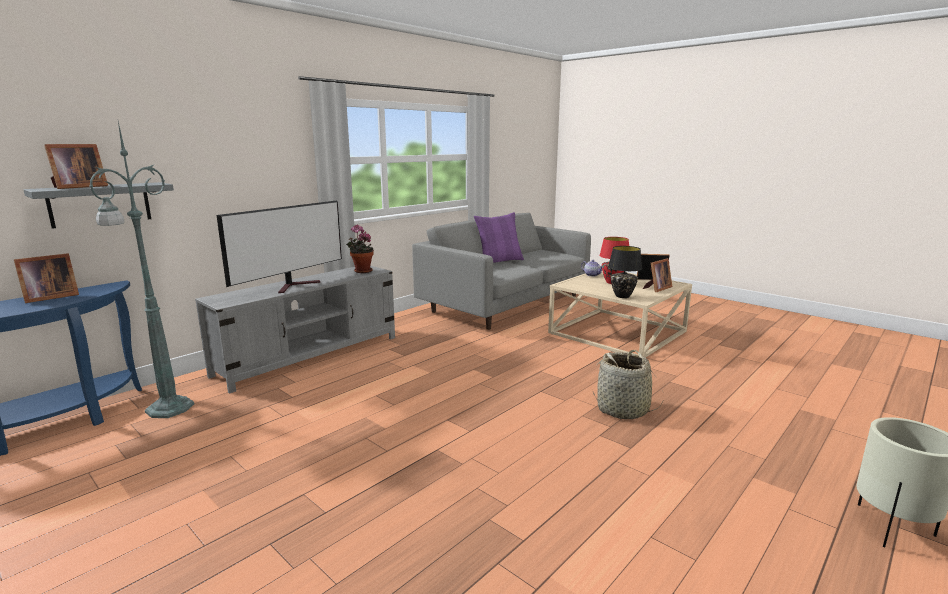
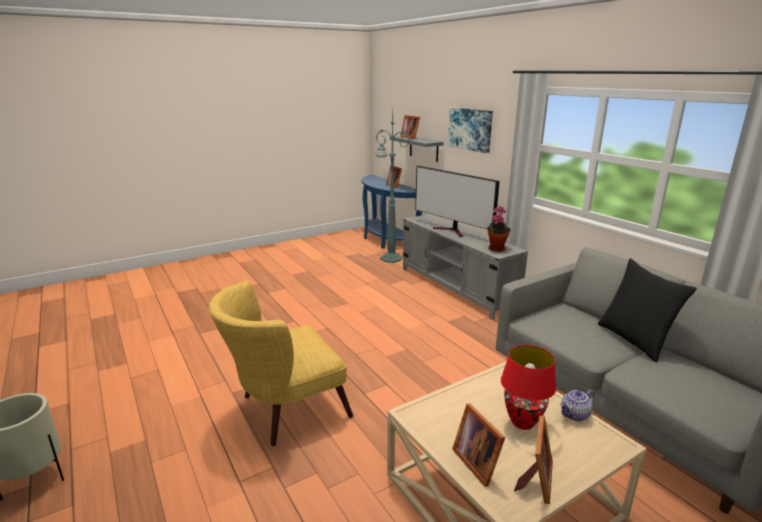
camera: 105 degrees right, 5 degrees up
(220, 154) = (470, 129): none -> picture
(499, 261) = (634, 340): purple pillow -> black pillow
(623, 296) = (437, 404): black table lamp -> none
(623, 409) = (284, 410): basket -> yellow armchair

